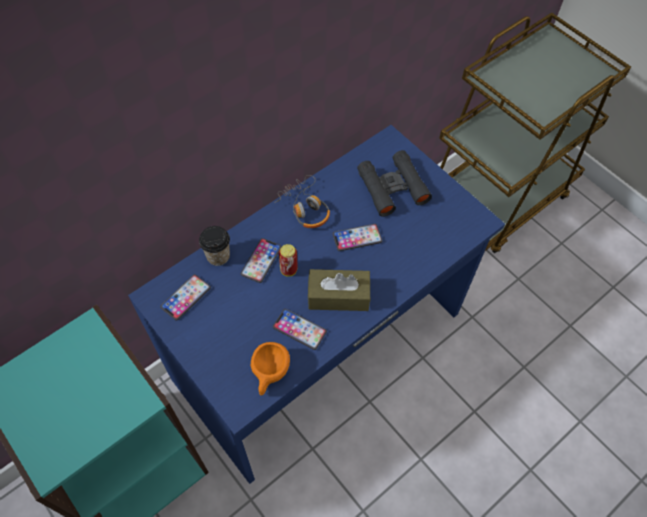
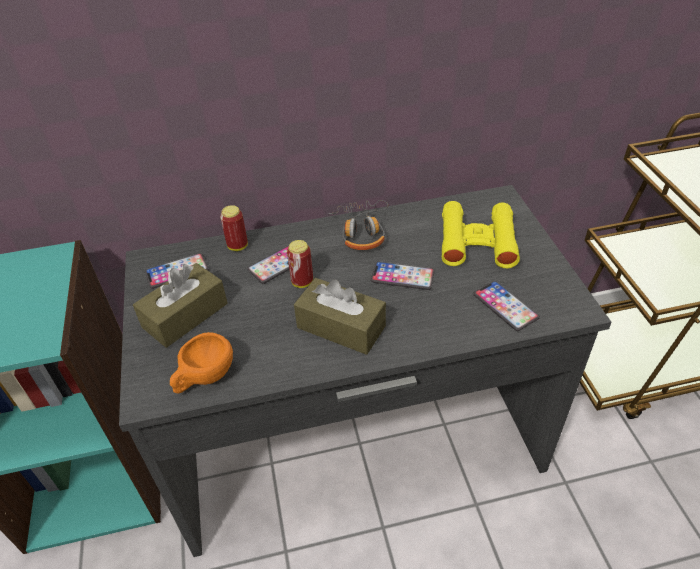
camera: 30 degrees right, 15 degrees down
(218, 256) = (237, 246): cup -> can
(220, 332) = (185, 315): none -> brown tissue box
(299, 329) = (272, 344): phone -> phone (505, 306)
(320, 348) = (358, 441): blue desk -> grey desk
(392, 187) = (477, 241): black binoculars -> yellow binoculars

